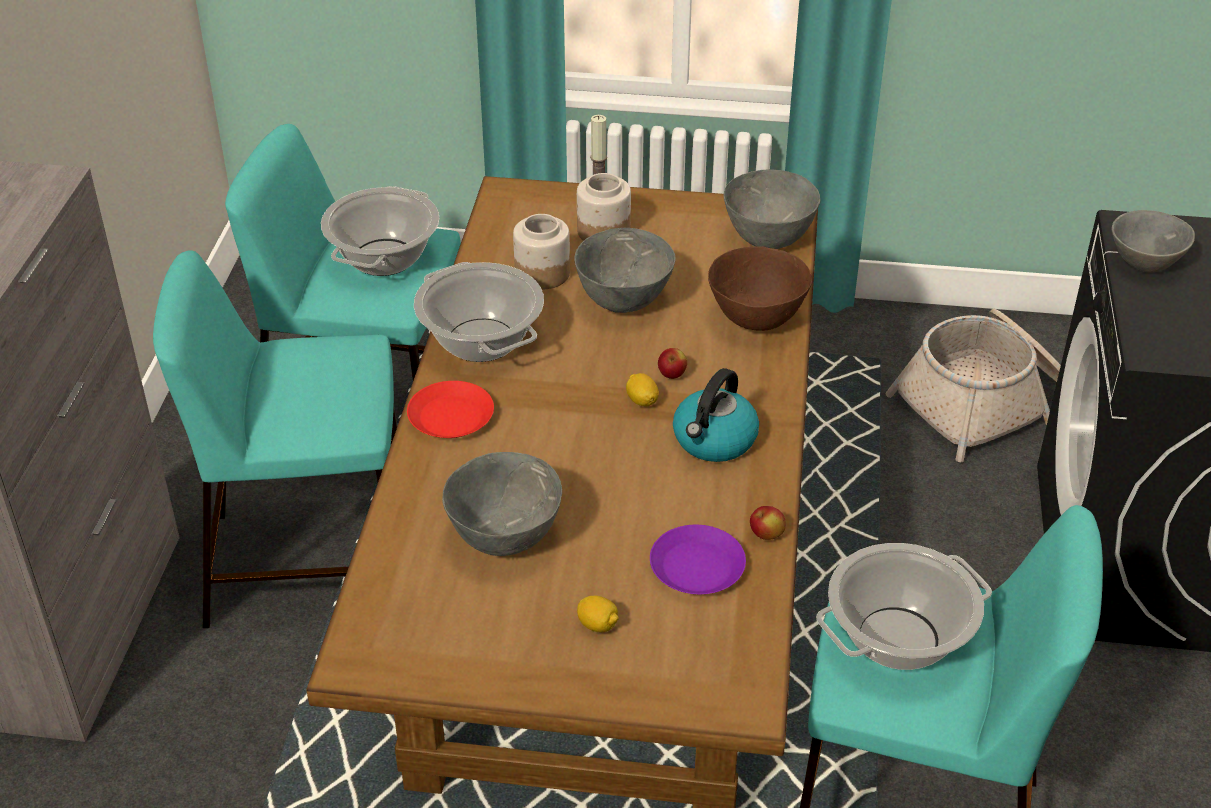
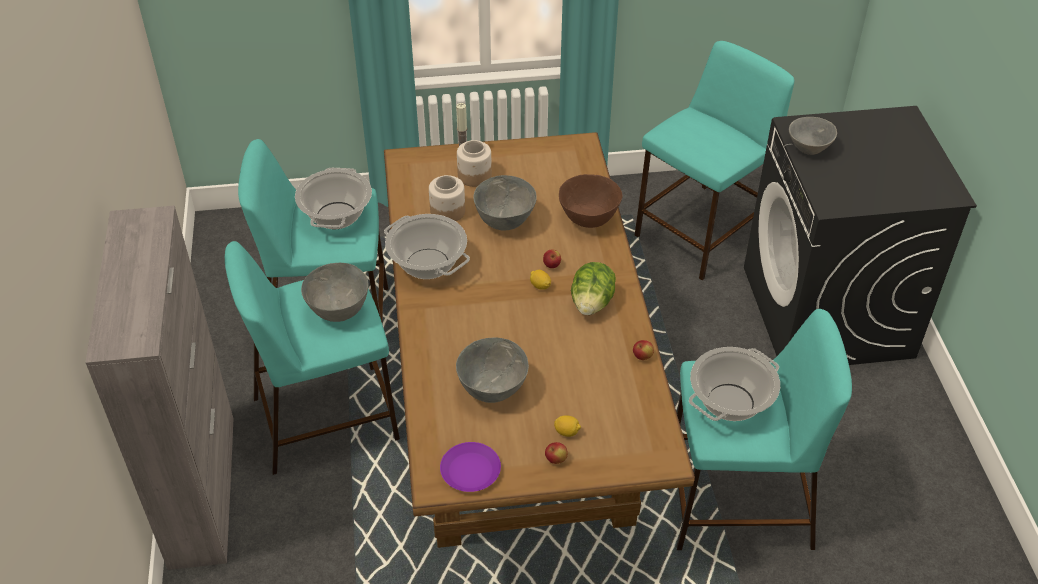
camera: 15 degrees left, 5 degrees up
(451, 416) = (429, 318): red plate -> none
(563, 664) = (556, 459): none -> apple
(697, 567) = (610, 384): purple plate -> purple plate (470, 470)
(714, 440) = (592, 303): kettle -> lettuce
(769, 239) = (577, 164): grey bowl -> grey bowl (339, 311)
(985, 403) = (702, 232): basket -> turquoise stool

